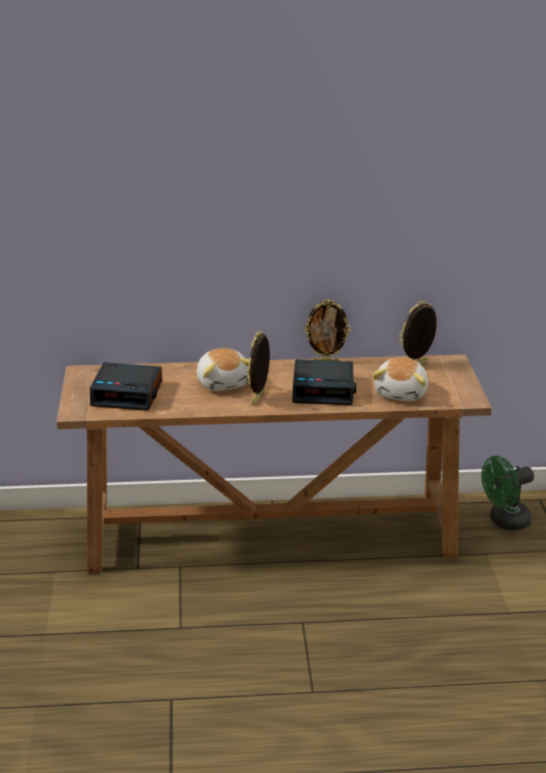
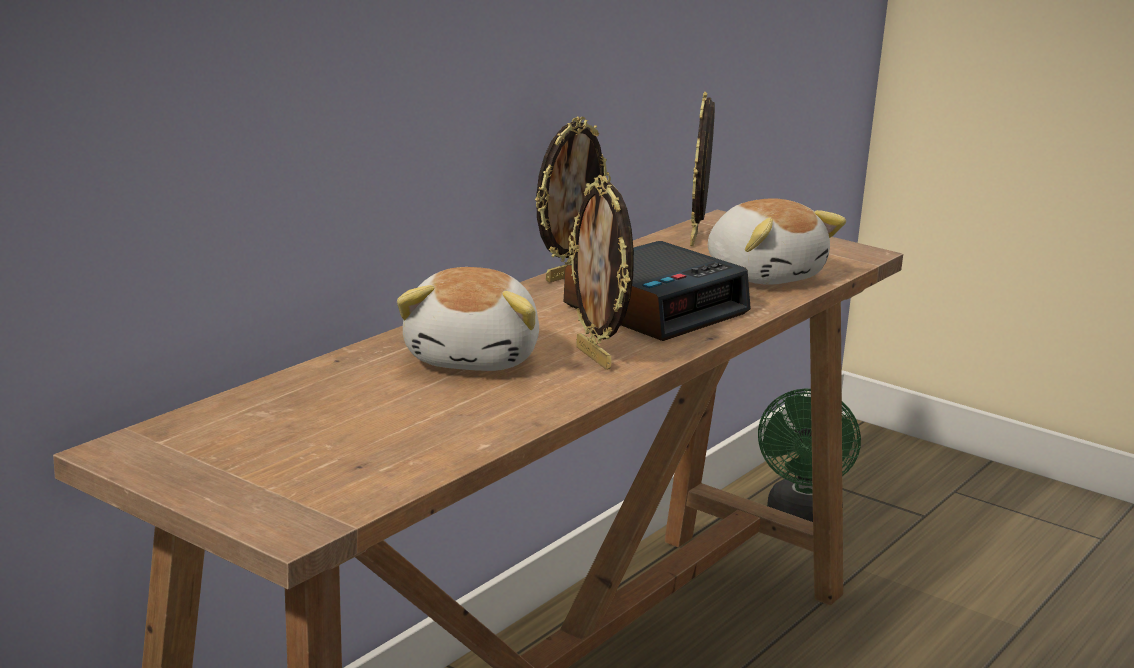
camera: 50 degrees left, 10 degrees down
(128, 393) = (332, 445): alarm clock -> none
(223, 382) = (474, 357): plush toy -> plush toy turned 75 degrees clockwise

